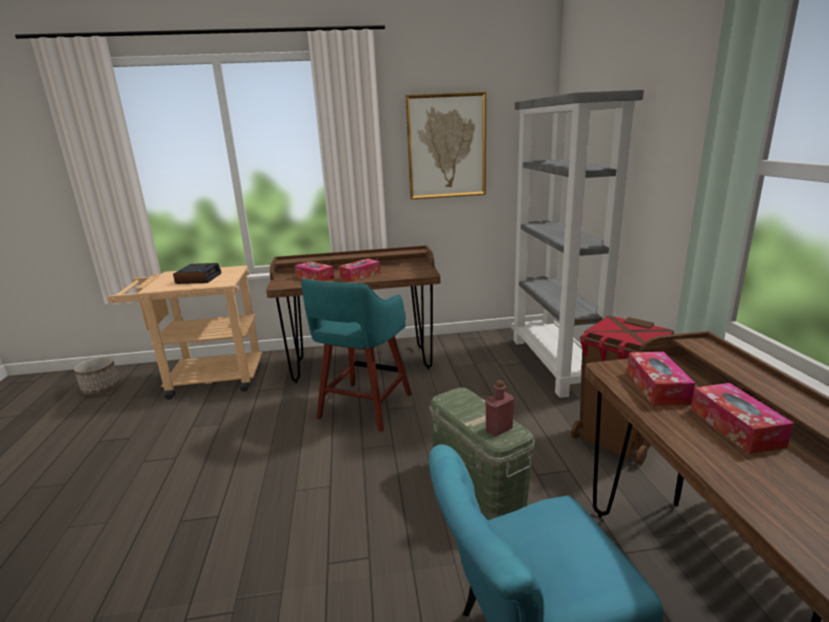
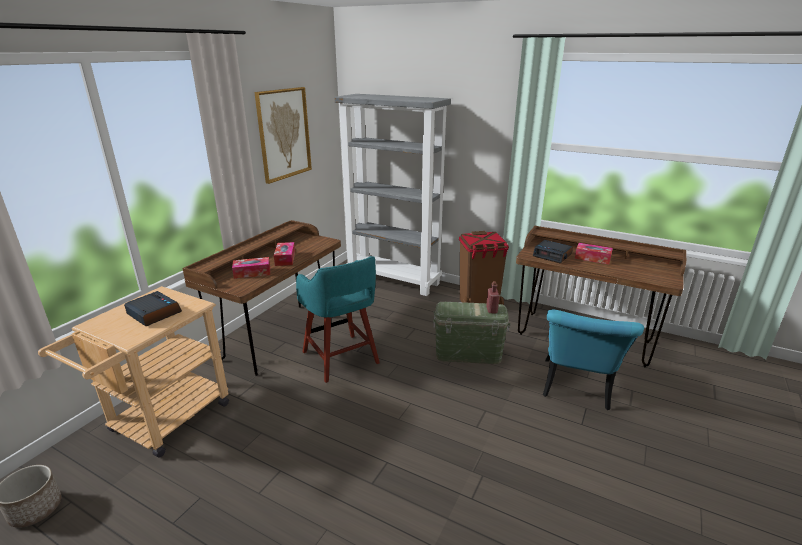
camera: 55 degrees left, 5 degrees up
(657, 387) = (552, 255): tissue box -> alarm clock

